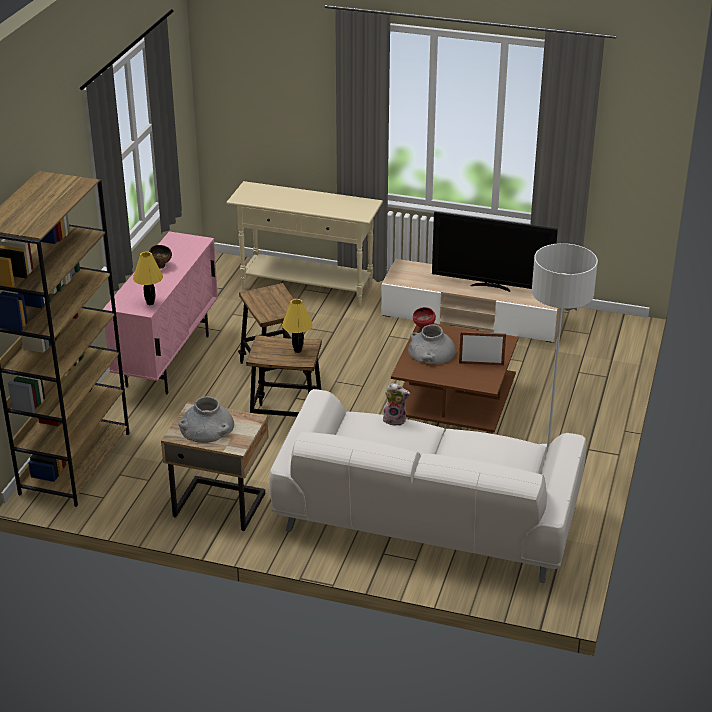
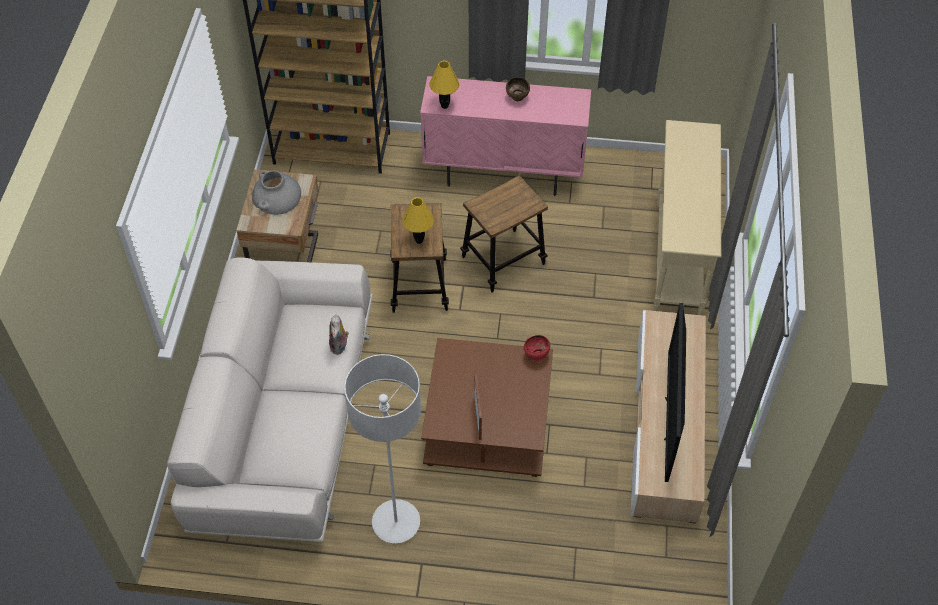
camera: 80 degrees right, 20 degrees up
(431, 352) = (490, 368): grey vase -> none

